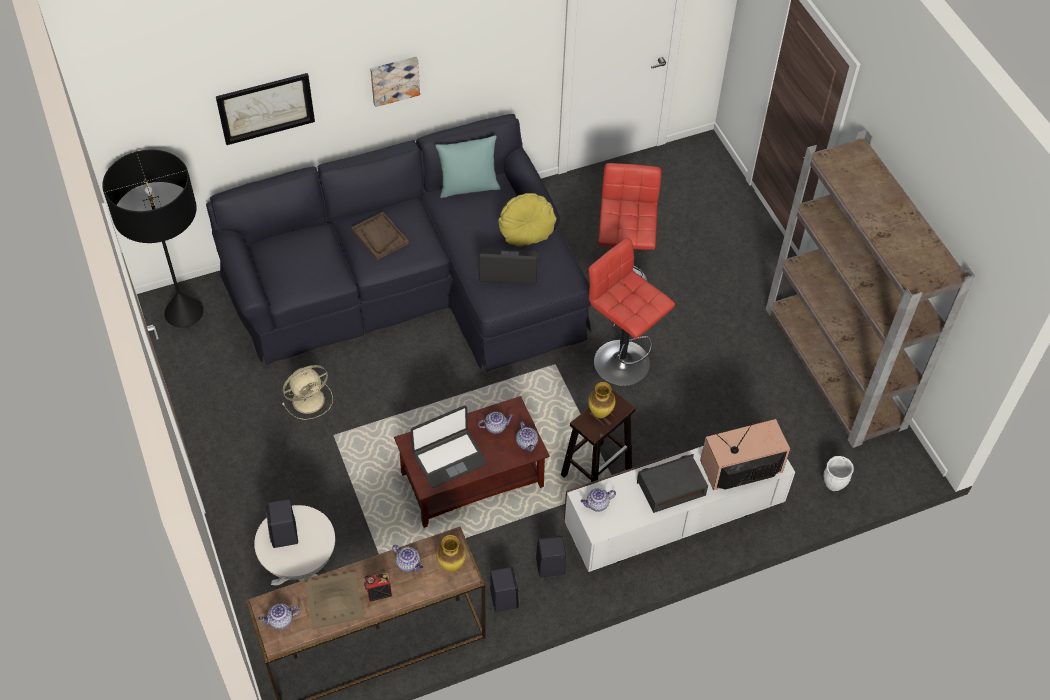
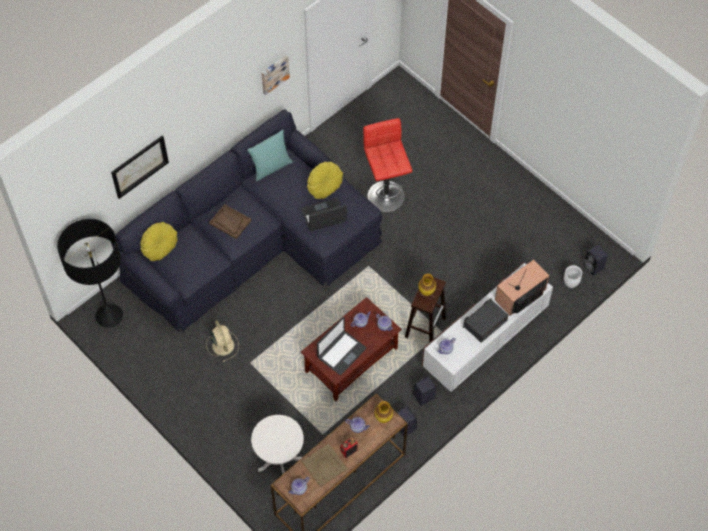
camera: 20 degrees left, 5 degrees up
(271, 242) = (160, 250): none -> yellow pillow
(284, 535) = (270, 438): black speaker -> black speaker (594, 267)
(310, 399) = (222, 345): beige fan -> beige fan turned 60 degrees counterclockwise
(394, 79) = (211, 117): picture -> picture (274, 73)
(621, 362) = (409, 249): red stool -> none
(834, 367) = (541, 207): brown bookcase -> none

